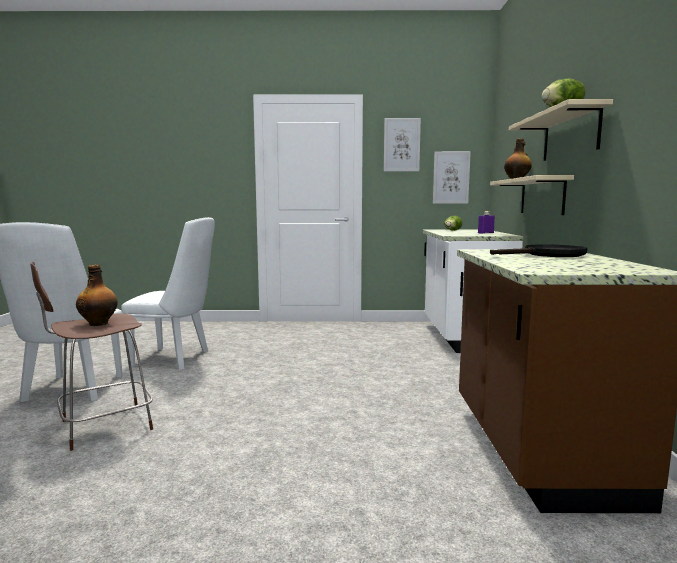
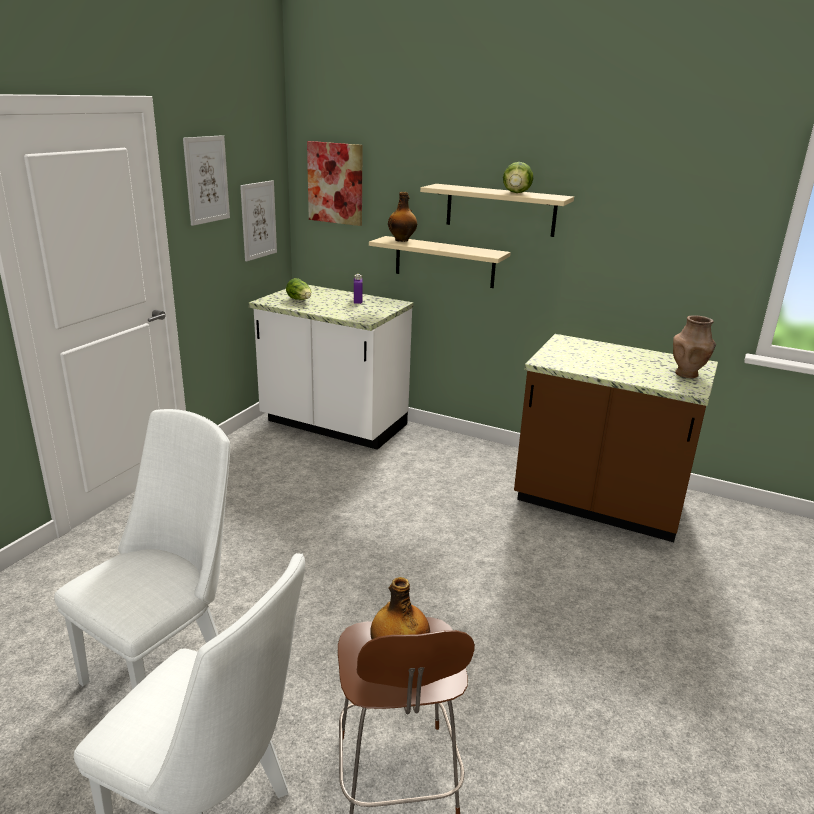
camera: 65 degrees left, 15 degrees up
(505, 147) = (335, 183): none -> picture
(547, 255) = (599, 355): black frying pan -> none
(587, 268) = (687, 374): none -> brown vase

